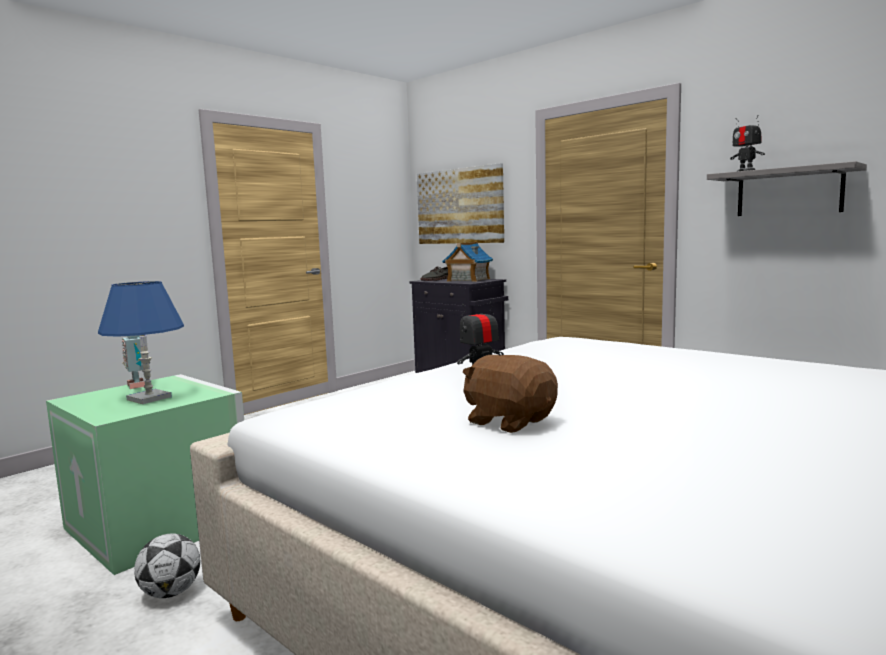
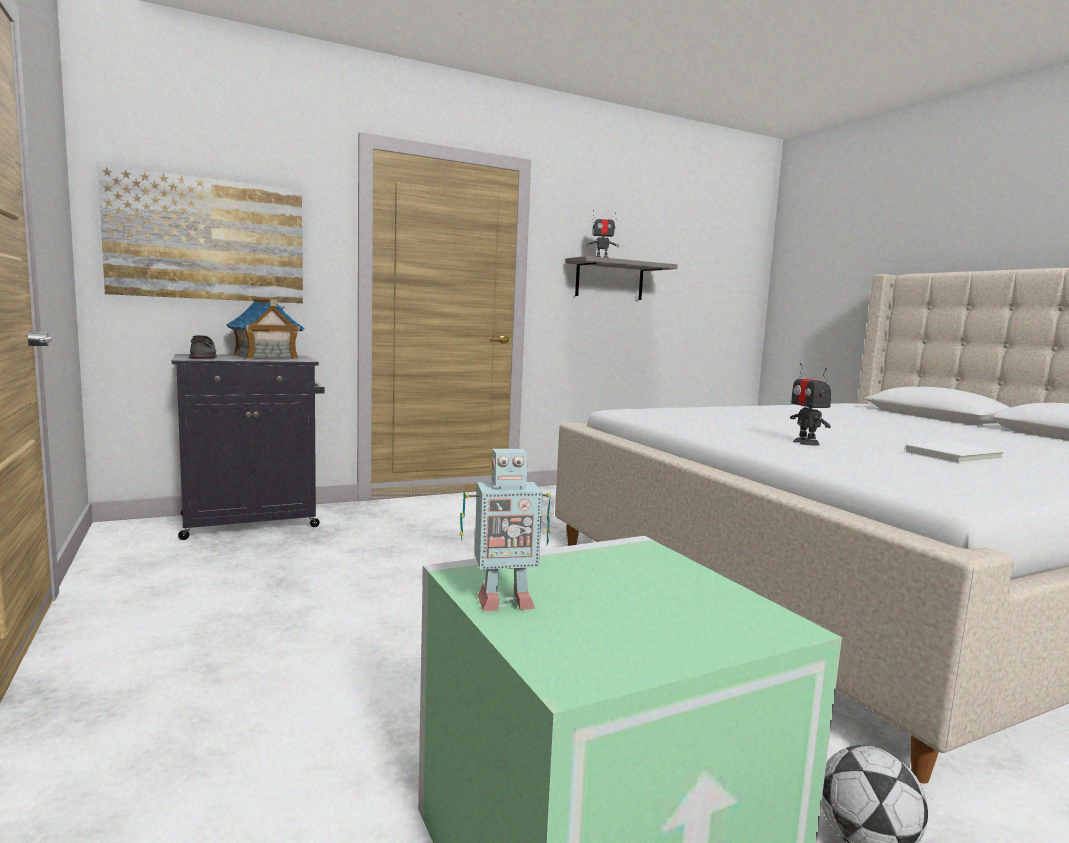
camera: 70 degrees left, 0 degrees up
(149, 398) = (641, 593): blue table lamp -> none
(509, 421) = (956, 456): brown plush toy -> white book

